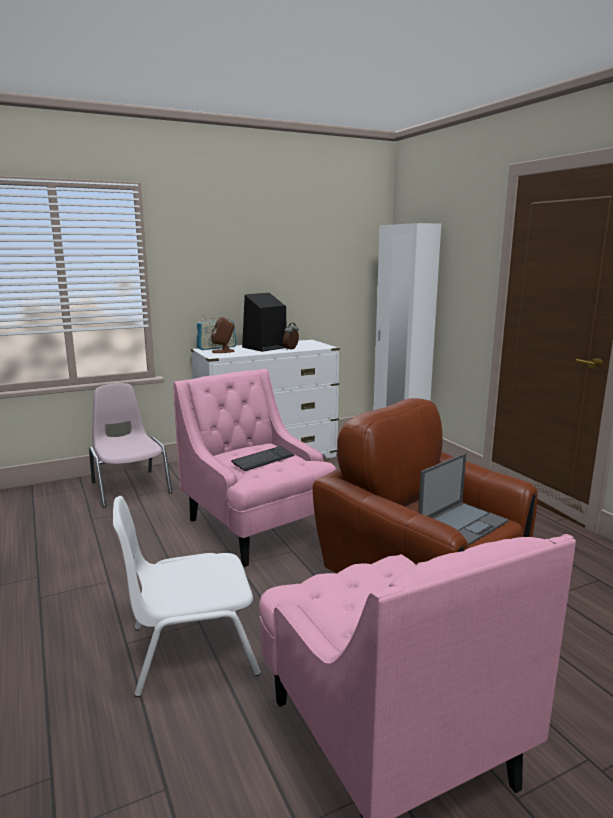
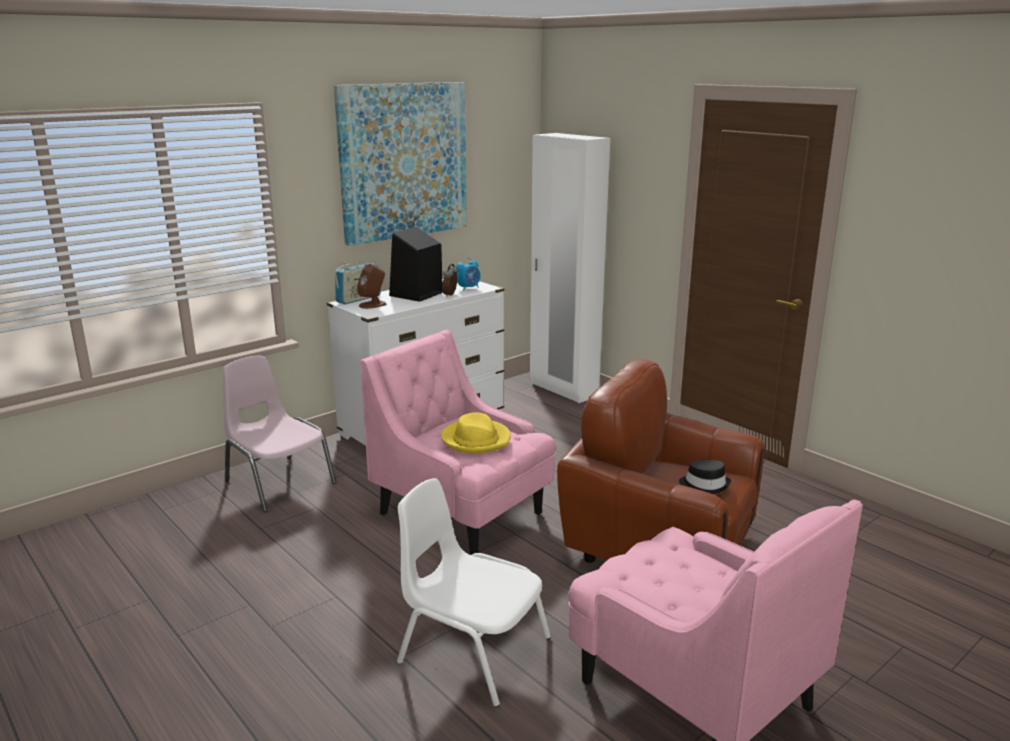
camera: 15 degrees left, 5 degrees up
(191, 649) = (472, 650): white chair -> white chair turned 60 degrees clockwise
(263, 460) = (476, 439): keyboard -> yellow hat
(265, 240) = (404, 161): none -> picture
(310, 346) = (468, 288): none -> alarm clock
(463, 523) = (704, 485): laptop -> black hat

